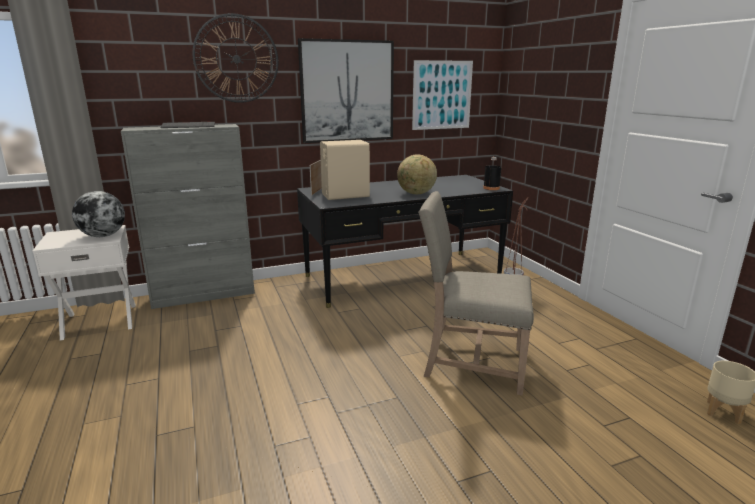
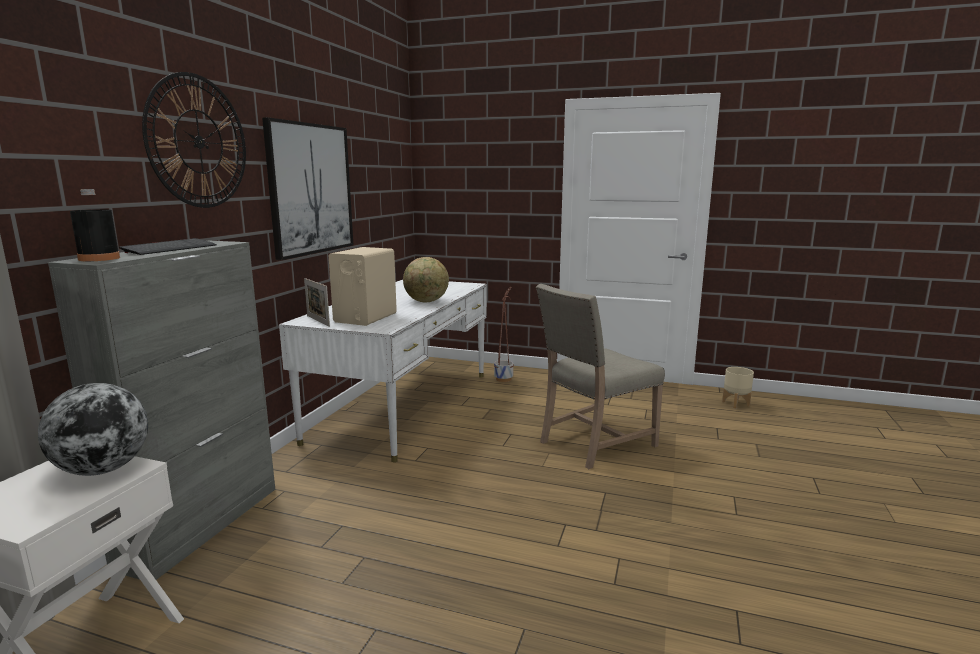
camera: 50 degrees left, 5 degrees down
(402, 277) = (403, 406): black desk -> white desk
(442, 95) = (380, 192): picture -> none
(491, 188) = (467, 285): black bottle -> black bottle (99, 258)

